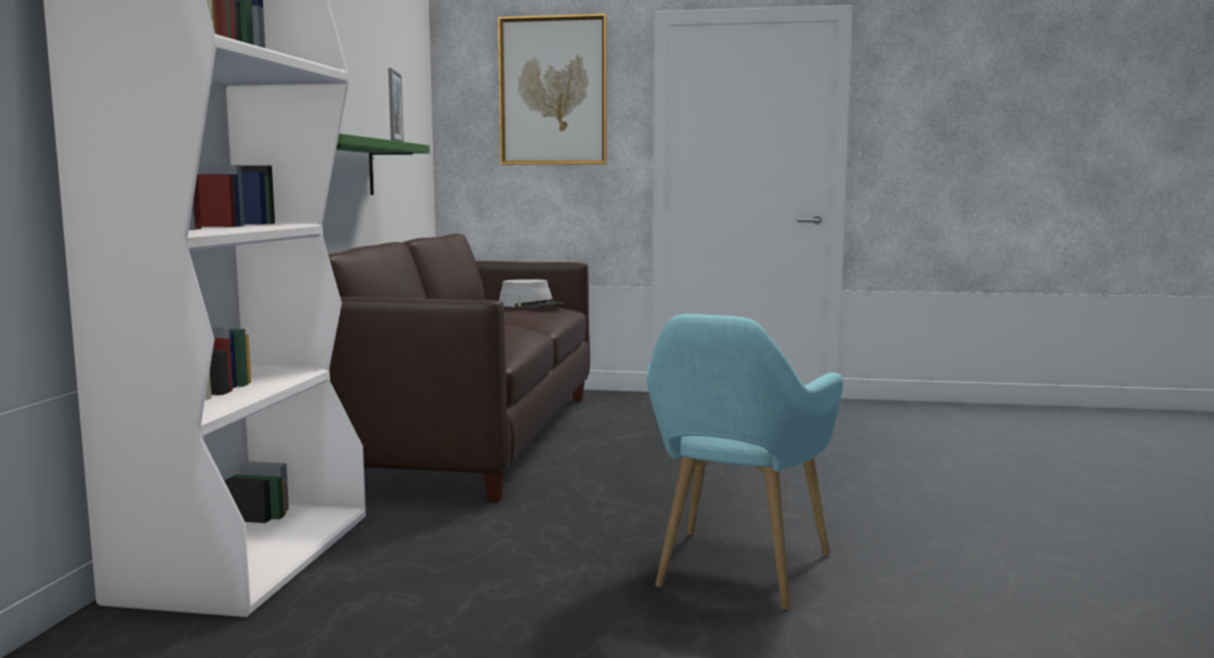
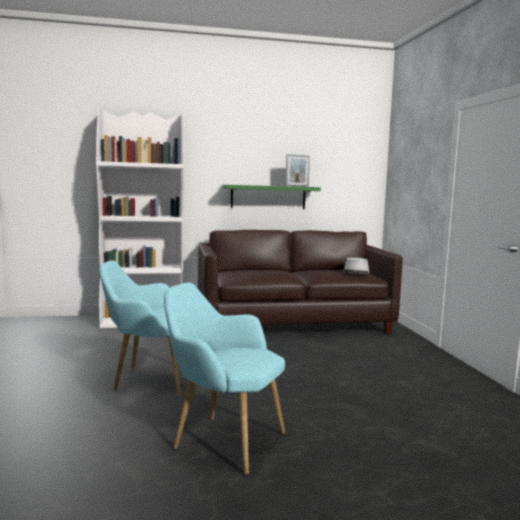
camera: 70 degrees right, 0 degrees up
(553, 91) = (418, 155): picture -> none
(1007, 541) = (222, 440): none -> turquoise armchair

